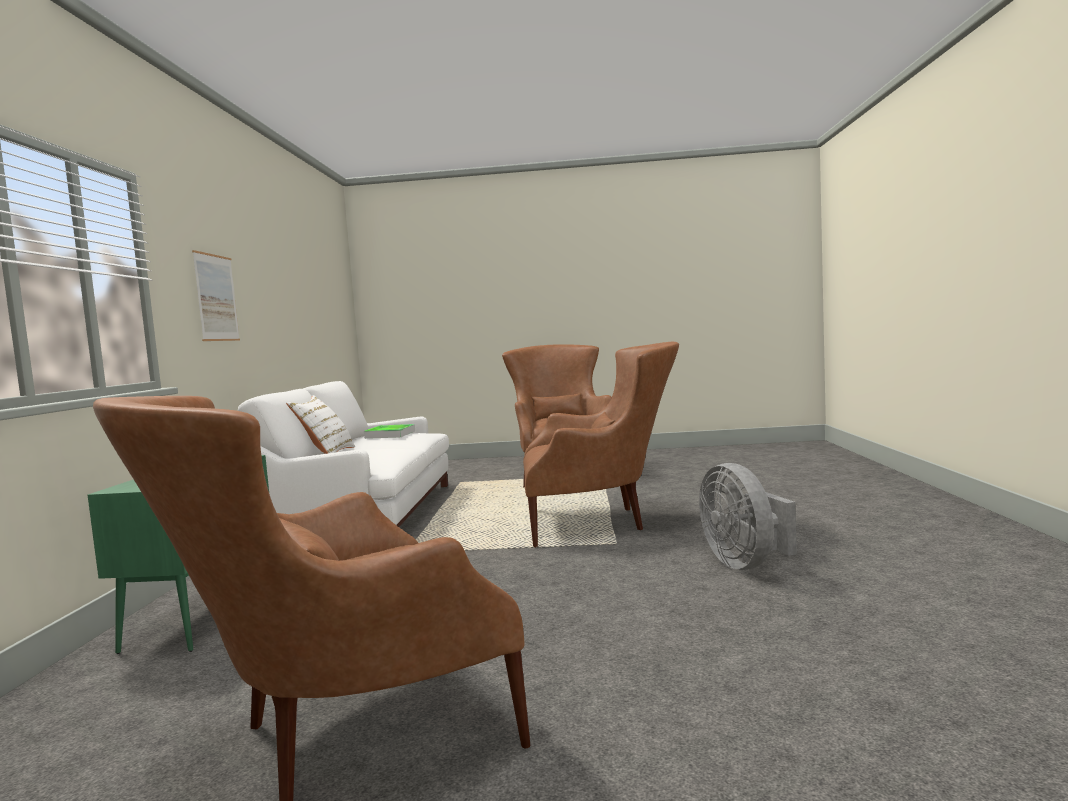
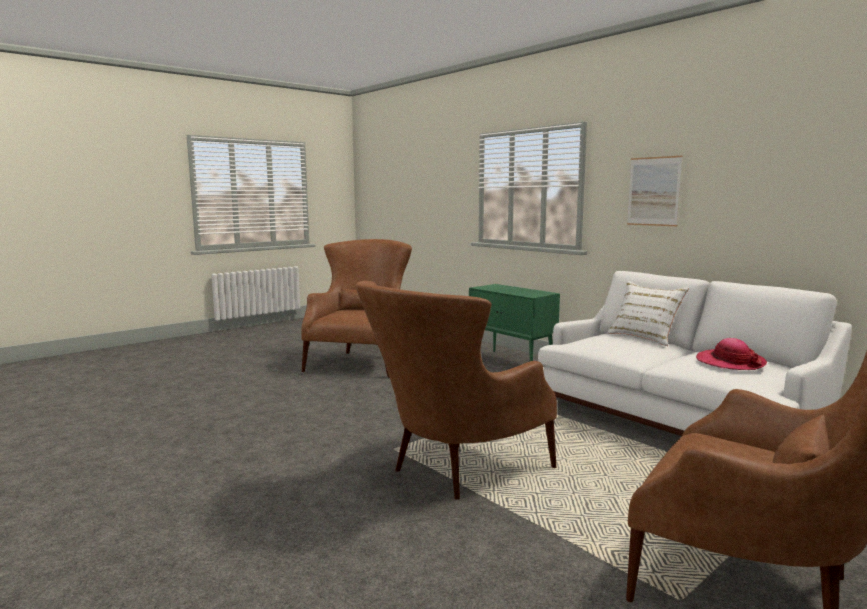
camera: 135 degrees right, 5 degrees up
(390, 434) = (730, 362): tray -> hat
(745, 563) = (270, 457): grey fan -> none

